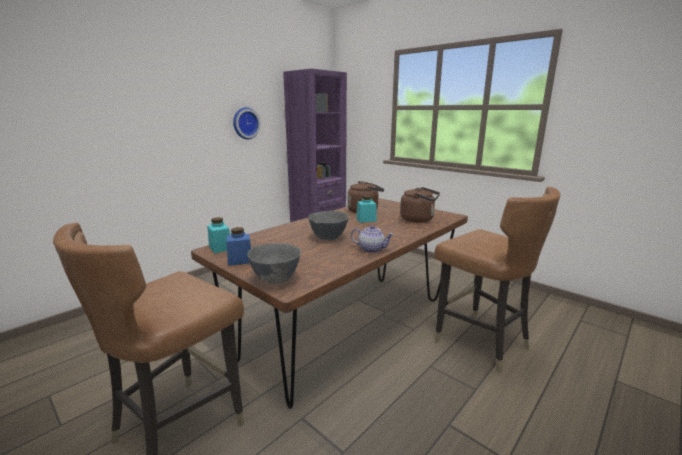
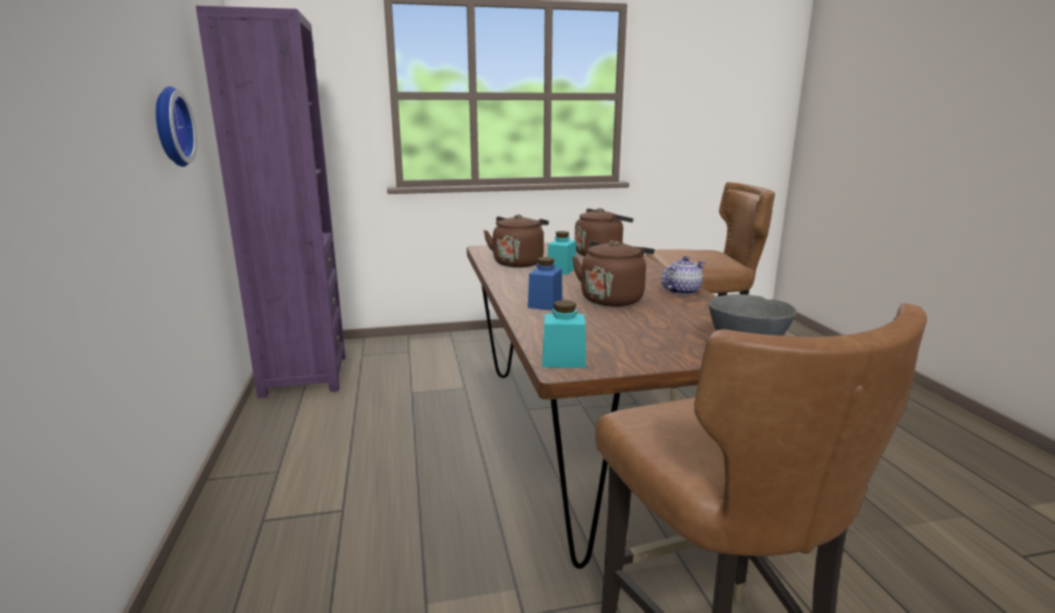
camera: 55 degrees left, 0 degrees up
(240, 260) = (644, 356): blue jar -> blue jar (545, 304)
(328, 238) = (613, 299): grey bowl -> brown kettle

